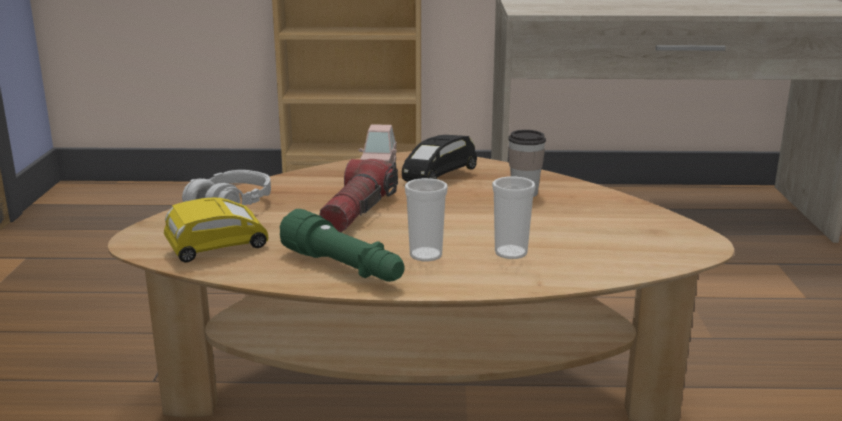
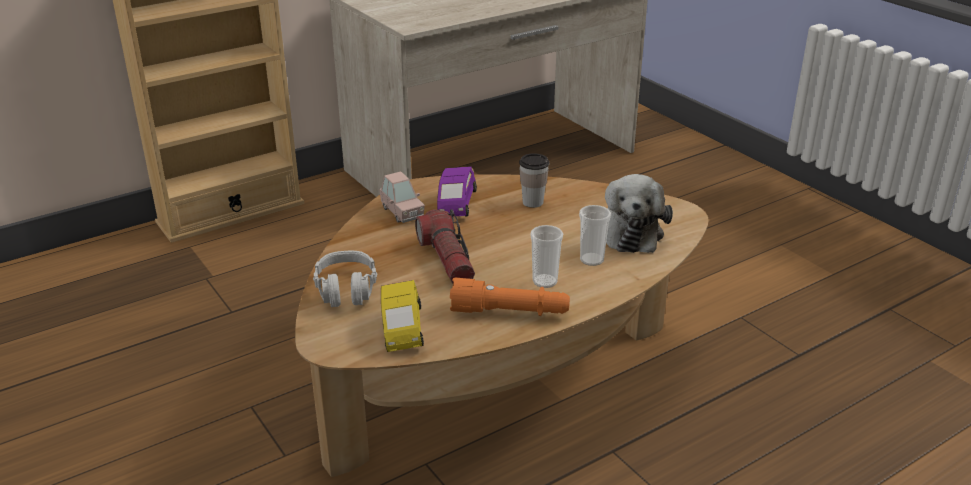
camera: 35 degrees left, 10 degrees up
(218, 249) = (401, 331): yellow toy car -> yellow toy car turned 150 degrees clockwise
(344, 268) = (510, 312): green flashlight -> orange flashlight
(438, 177) = (455, 206): black toy car -> purple toy car
(598, 243) = (630, 232): none -> plush toy

